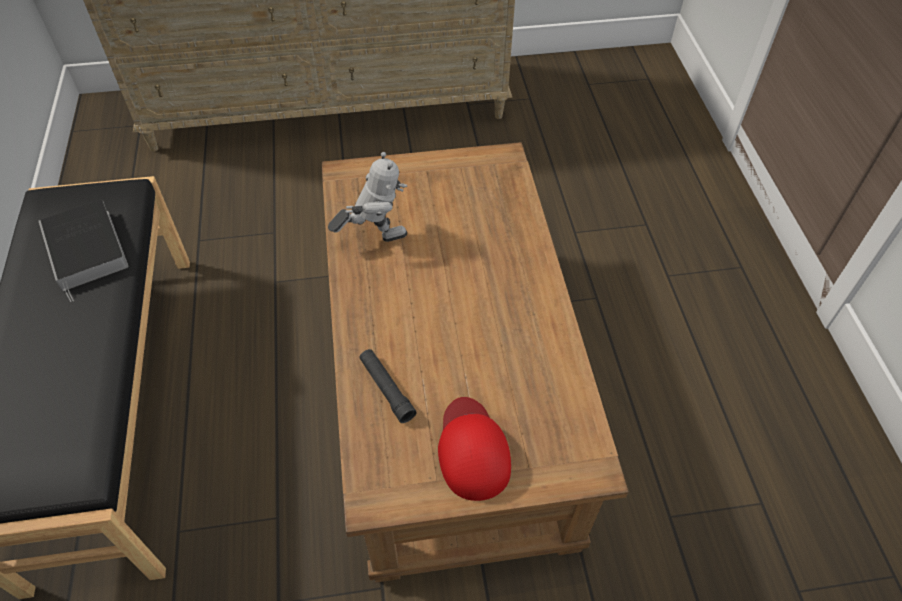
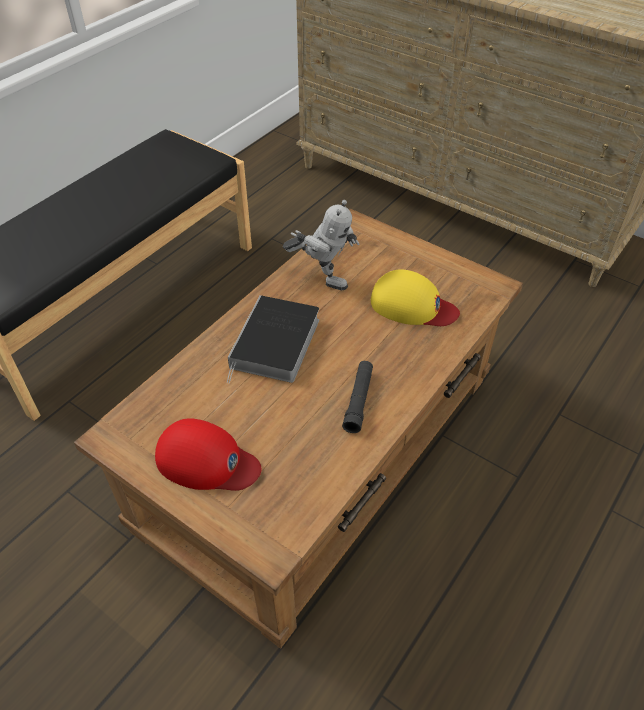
camera: 45 degrees right, 5 degrees down
(87, 251) = (152, 179): book -> book (275, 345)
(386, 389) = (205, 378): black flashlight -> black flashlight (358, 400)
(469, 212) = (412, 306): none -> yellow cap
(472, 450) = (207, 461): red cap -> red cap turned 75 degrees clockwise

